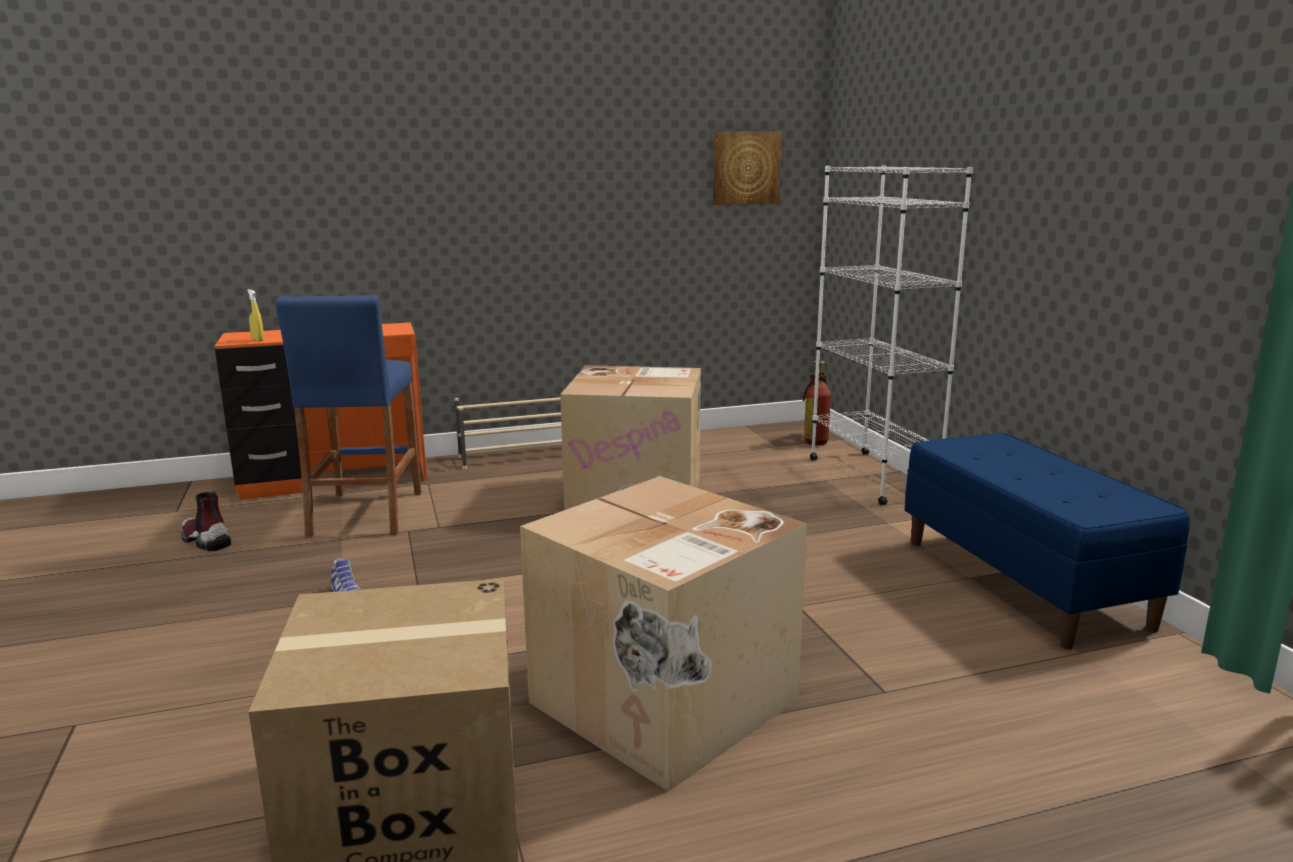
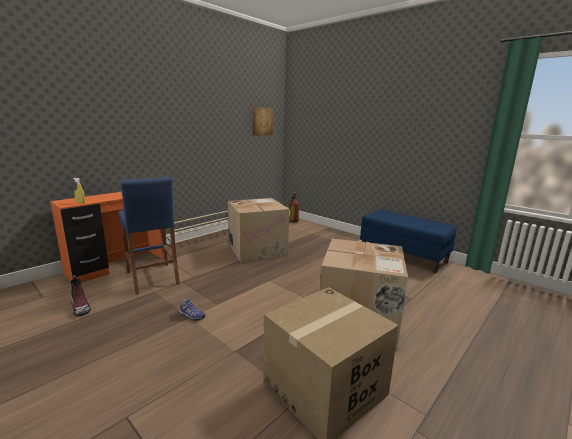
camera: 30 degrees left, 0 degrees up
(205, 541) = (81, 308): boot -> boot turned 135 degrees counterclockwise
(872, 476) = (325, 230): white bookcase -> none

